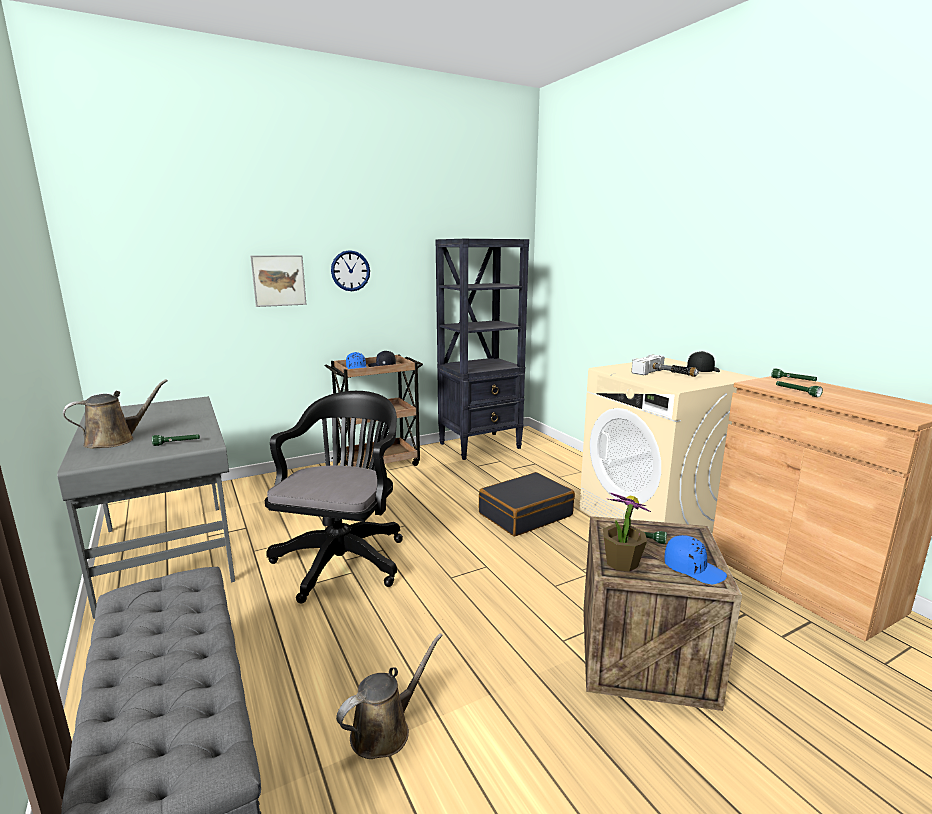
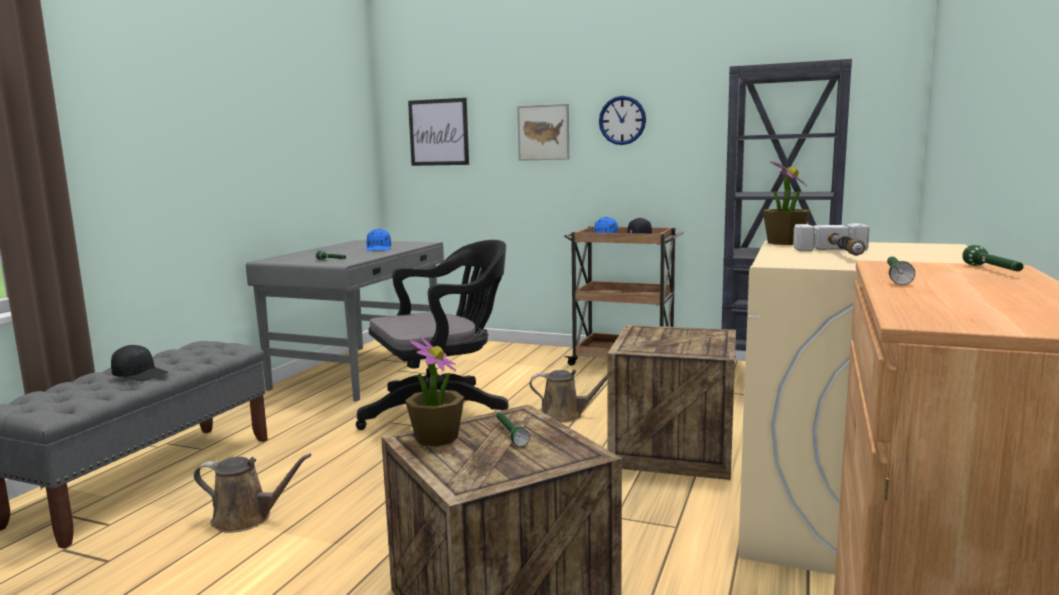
camera: 50 degrees right, 5 degrees down
(115, 440) = (314, 254): brown watering can -> brown watering can (565, 415)
(155, 280) = (438, 132): none -> picture
(525, 514) = (673, 449): black suitcase -> crate
(609, 369) = (784, 243): none -> potted plant
(693, 569) = (476, 471): blue cap -> blue cap (379, 249)
(702, 371) = (935, 258): black cap -> black cap (141, 375)

